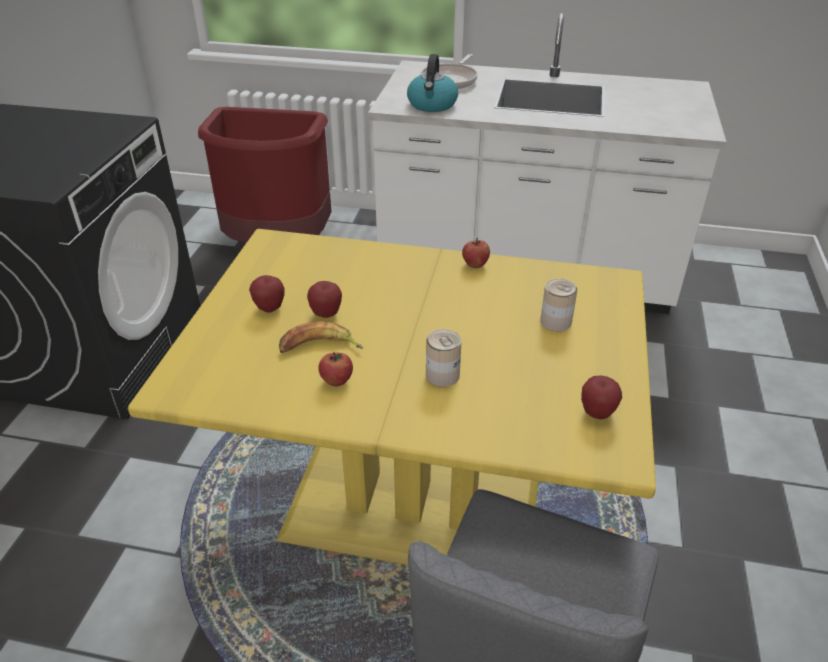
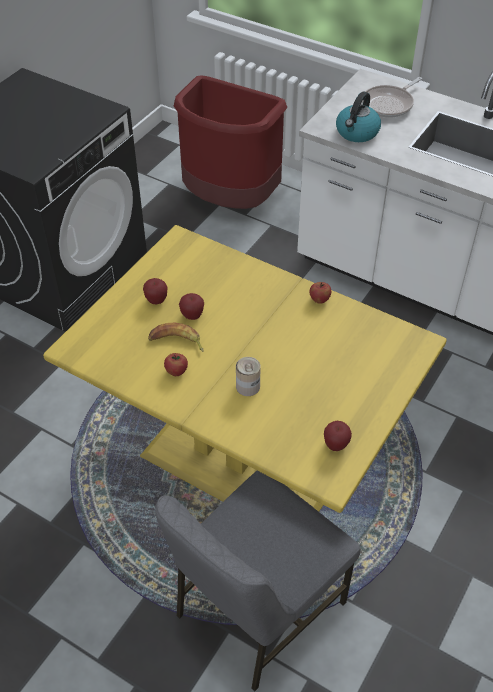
camera: 20 degrees right, 10 degrees up
(556, 321) = (351, 365): can -> none

